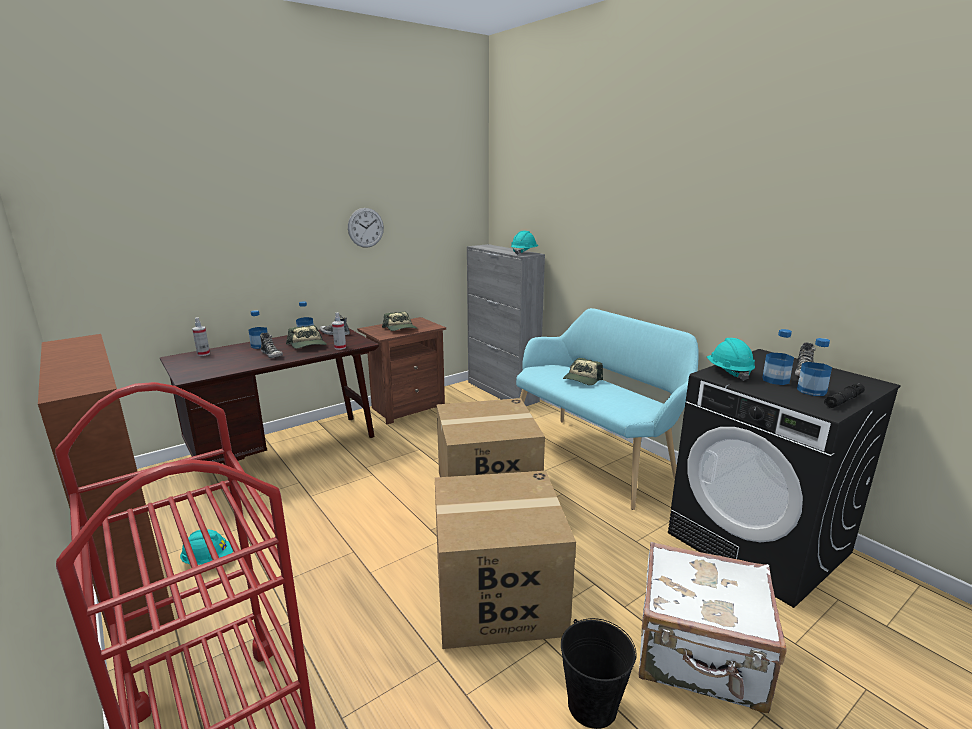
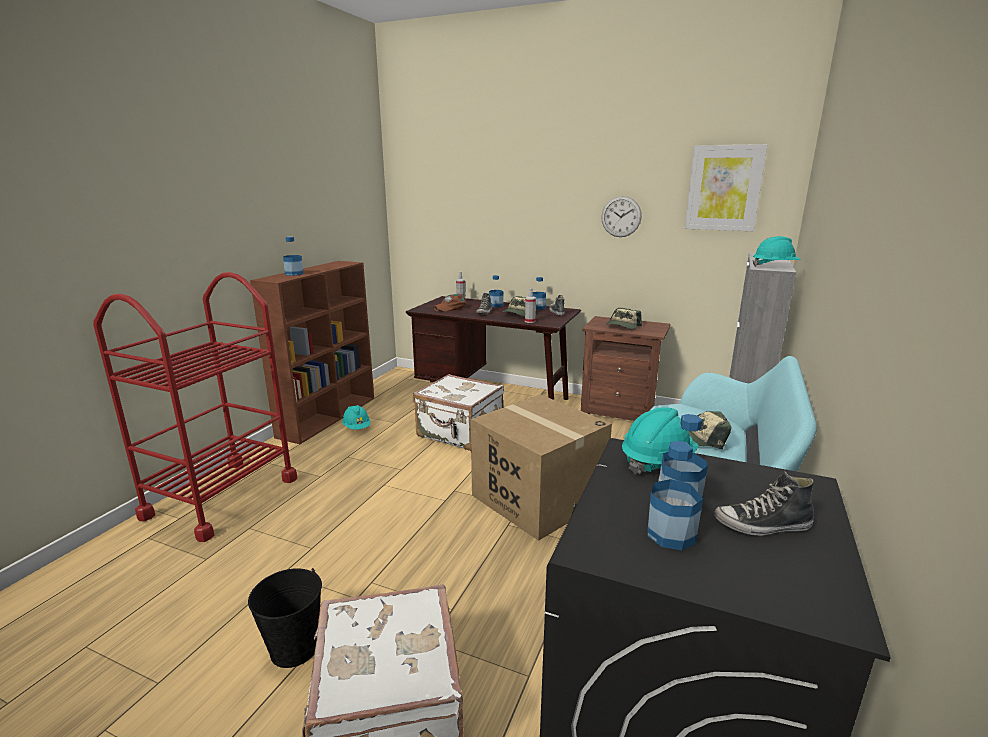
camera: 60 degrees right, 0 degrees up
(75, 373) = (294, 274): none -> bottle
(218, 364) = (450, 307): none -> brown cap
(331, 493) = (459, 434): none -> white suitcase
(440, 196) = (724, 188): none -> picture
(497, 595) = (396, 553): cardboard box -> none
(843, 401) = (661, 568): black flashlight -> none

